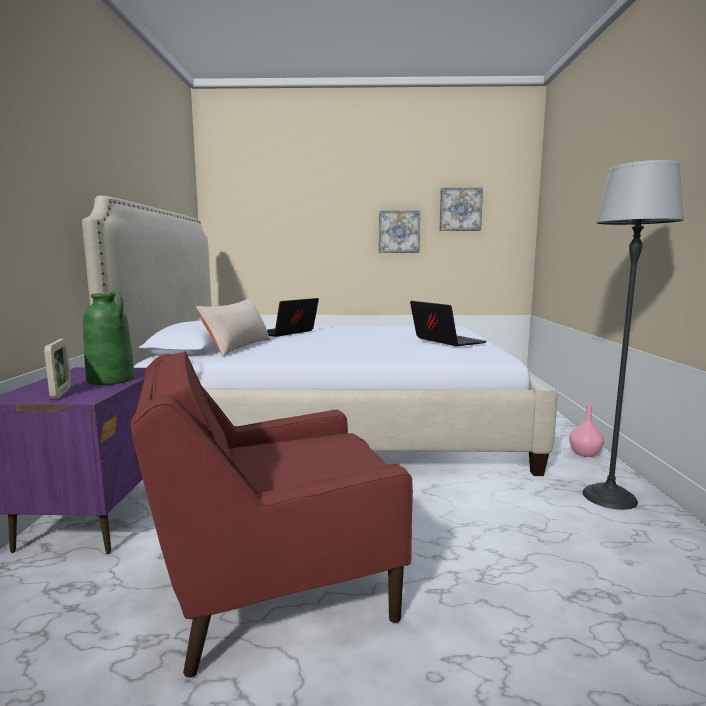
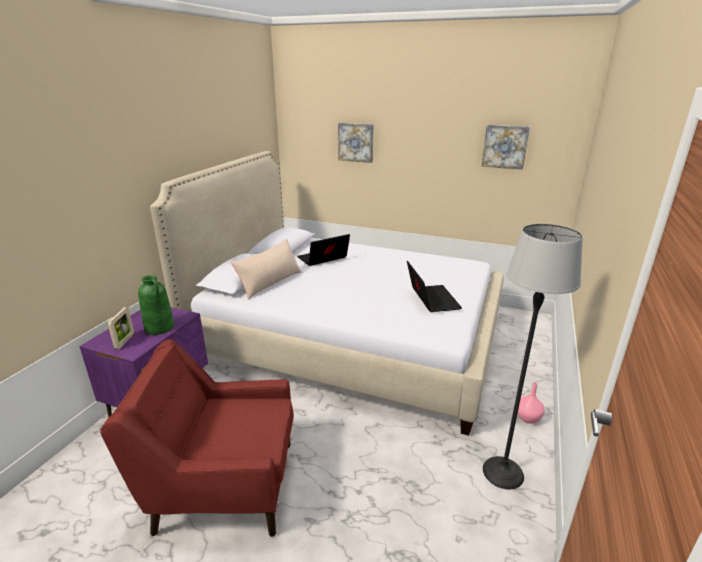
camera: 20 degrees right, 15 degrees up
(399, 232) = (443, 164): picture -> picture (356, 142)

